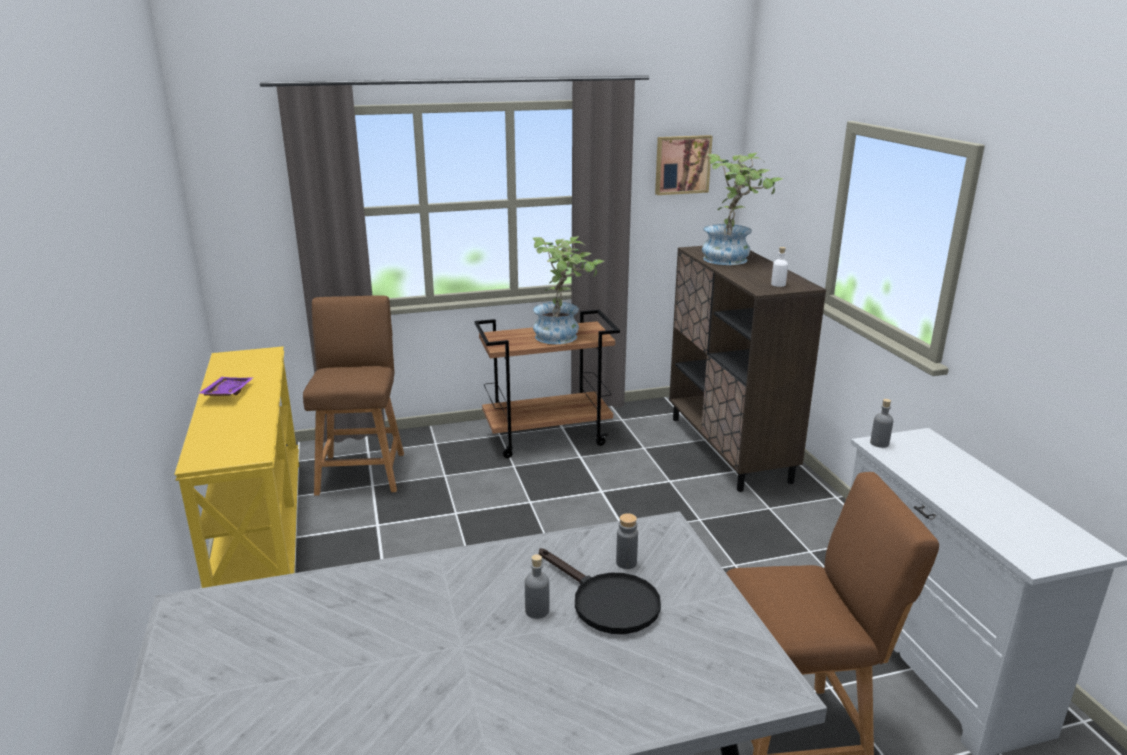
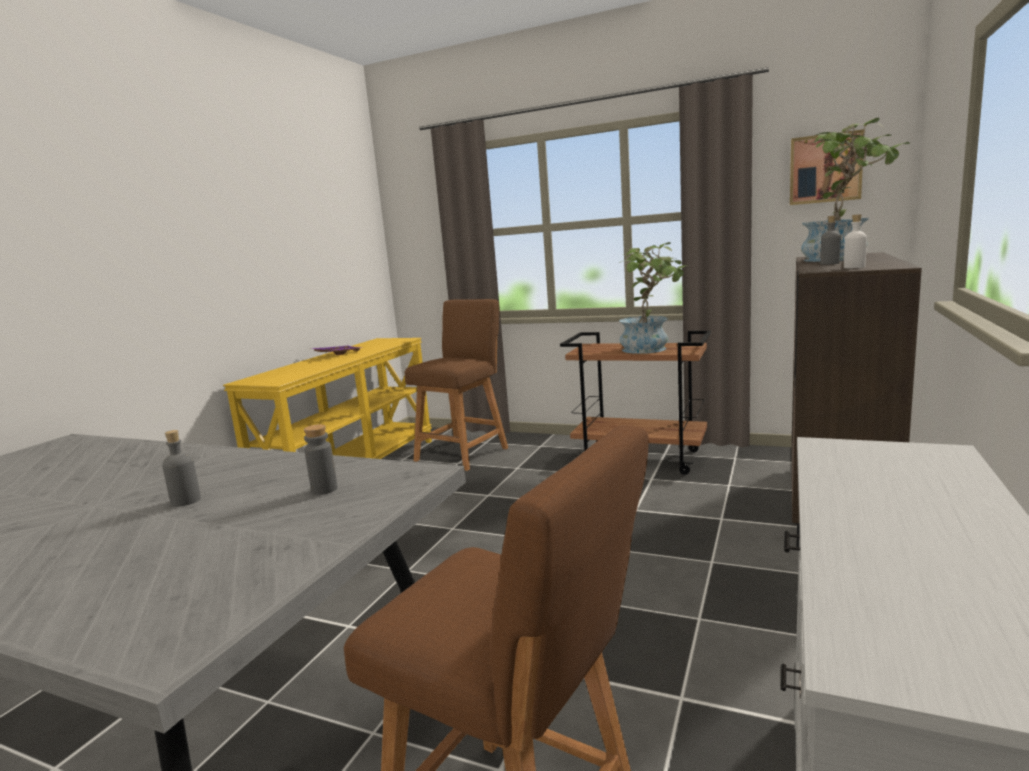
camera: 40 degrees right, 10 degrees down
(606, 602) = (240, 512): black frying pan -> none
(879, 443) = (835, 447): grey bottle -> grey bottle (829, 263)

